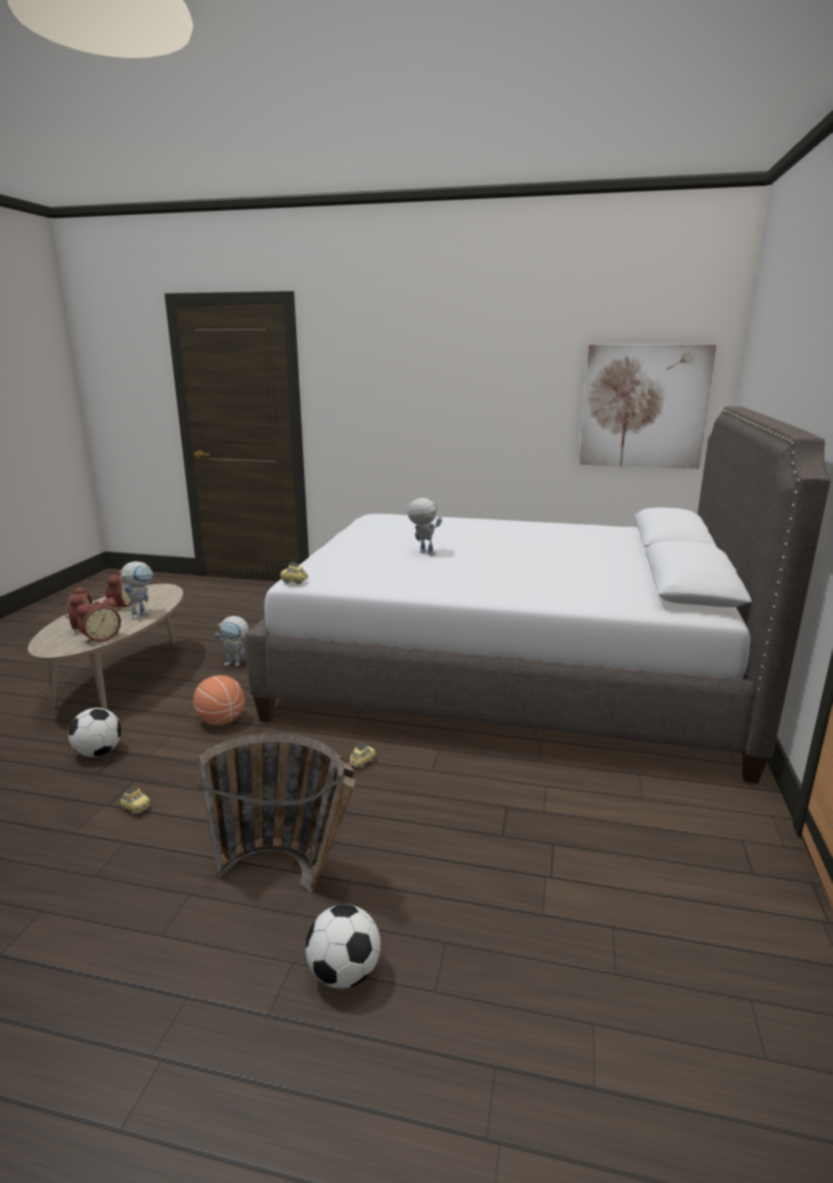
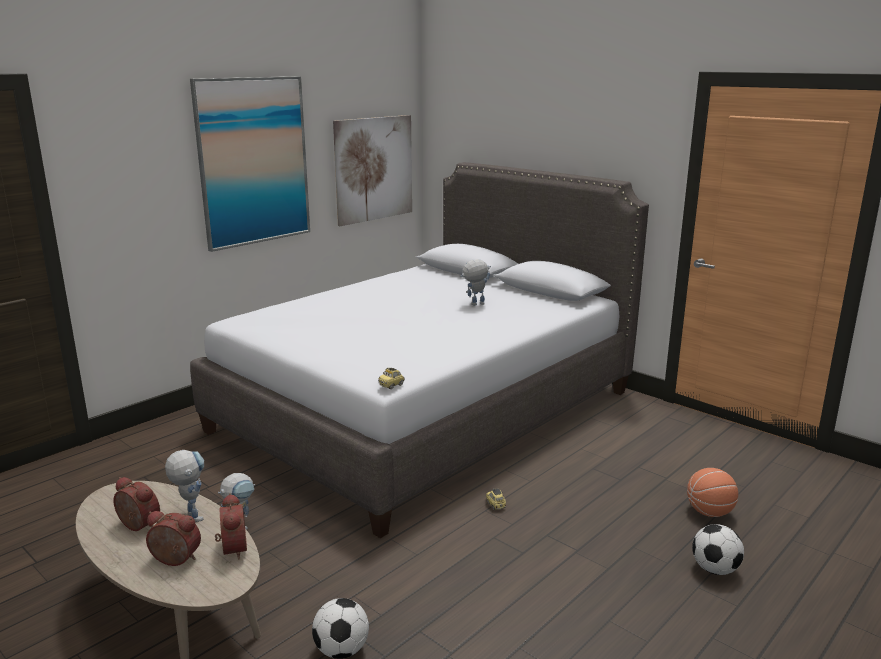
camera: 60 degrees left, 0 degrees up
(135, 808) = (470, 635): toy car -> none
(221, 721) = (356, 560): basketball -> basketball (709, 512)
(291, 875) = (614, 569): basket -> none
(422, 552) = (380, 330): toy robot -> toy robot (474, 305)
(481, 380) = (253, 161): none -> picture

